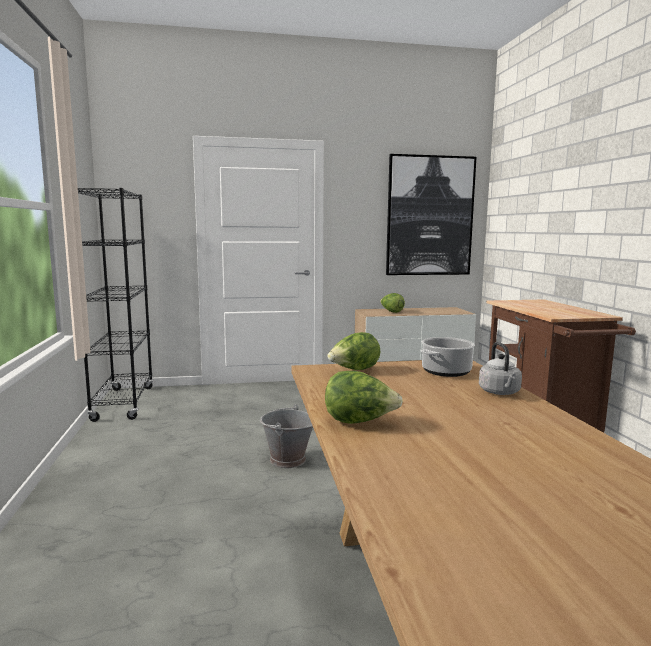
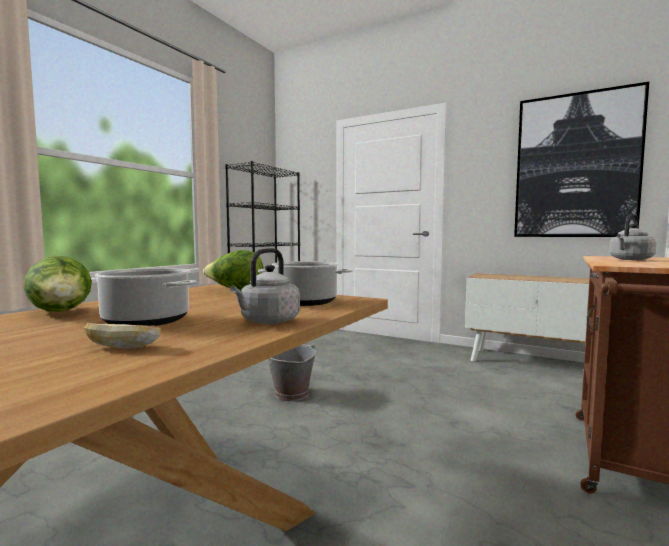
camera: 40 degrees right, 5 degrees down
(391, 312) = (509, 276): lettuce -> none
(444, 411) = (145, 321): none -> cooking pot
(524, 427) = (123, 347): none -> bread
(533, 306) = (630, 259): none -> grey kettle

